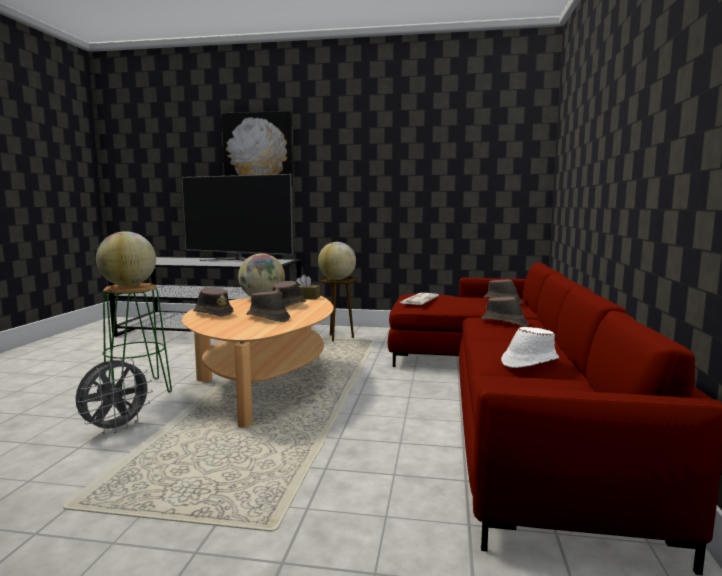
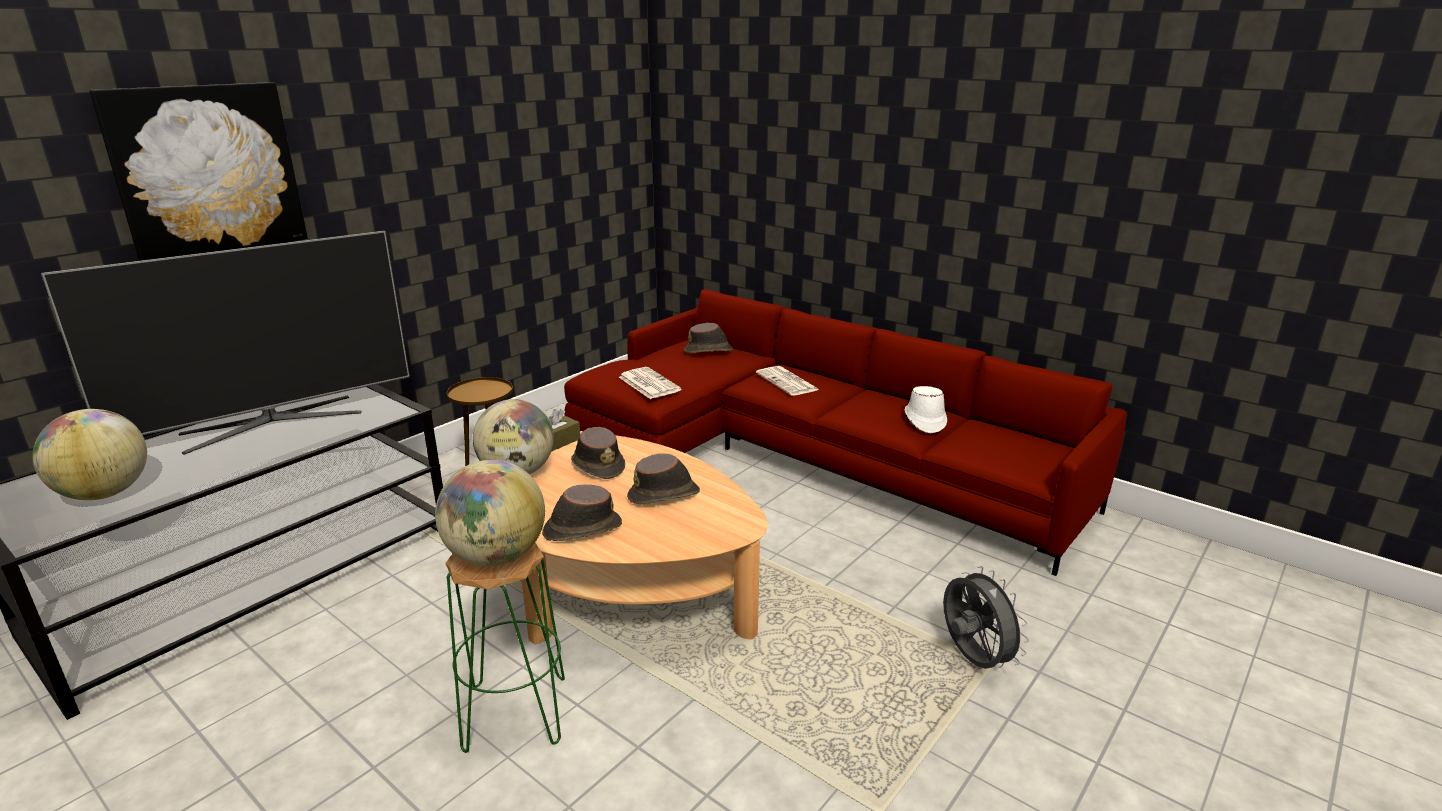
camera: 60 degrees left, 15 degrees up
(116, 428) = (665, 751): grey fan -> grey fan (972, 660)
(337, 279) = (474, 390): globe -> globe (105, 493)
(504, 322) = (788, 382): brown hat -> newspaper

